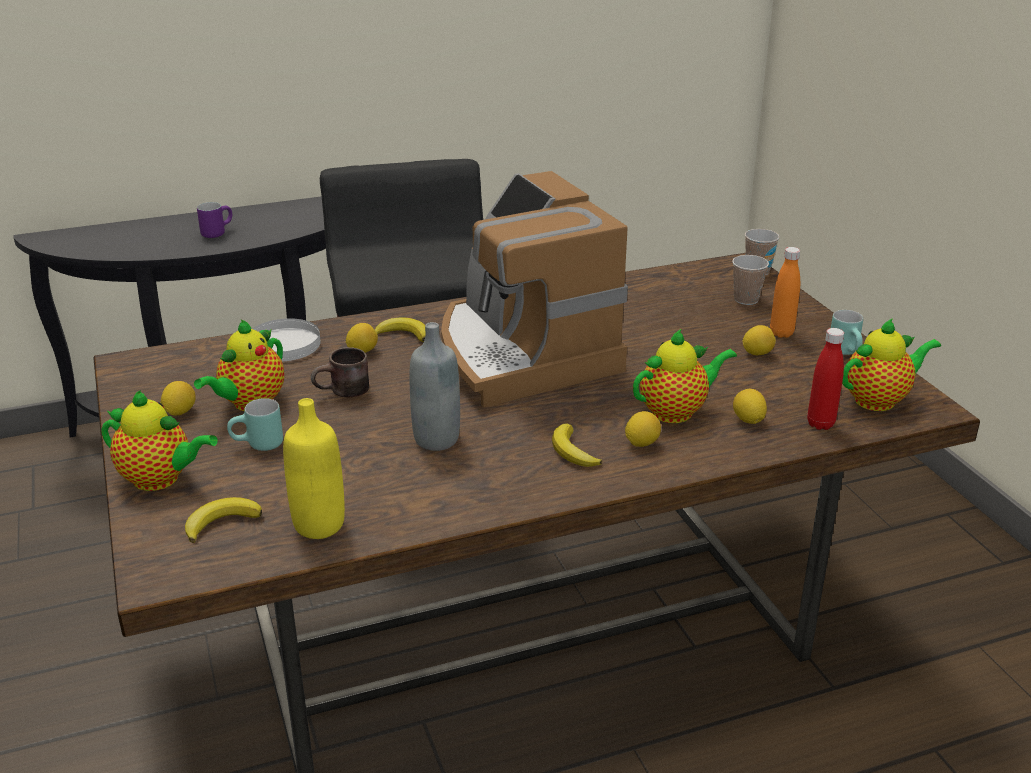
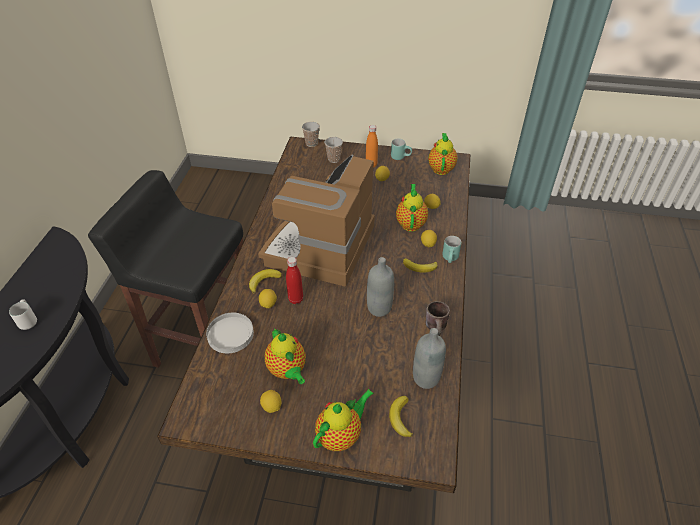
camera: 60 degrees left, 15 degrees up
(216, 232) = (27, 320): purple mug -> white mug
(258, 446) = (336, 380): turquoise mug -> turquoise mug (451, 259)
(319, 525) = (426, 378): yellow bottle -> grey bottle
(344, 394) = (308, 327): brown mug -> brown mug (438, 328)
(522, 353) = (321, 247): coffee machine -> coffee machine turned 105 degrees clockwise
(820, 424) = (447, 190): red bottle -> red bottle (295, 299)

